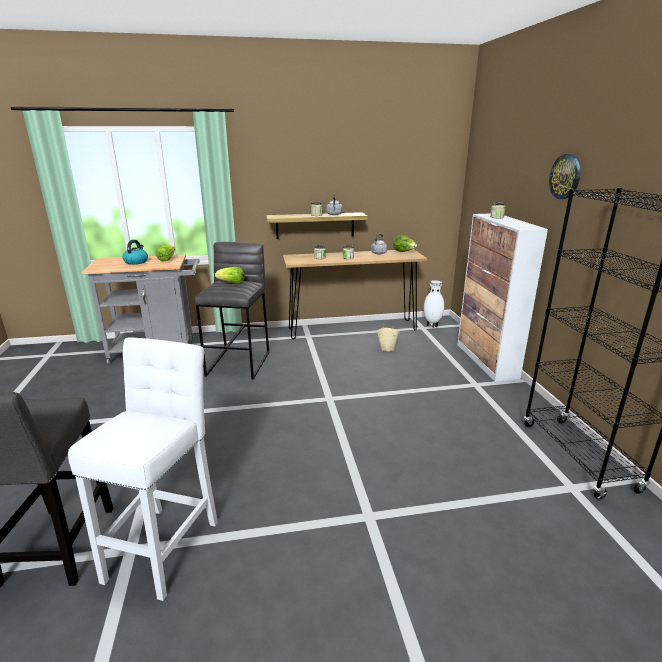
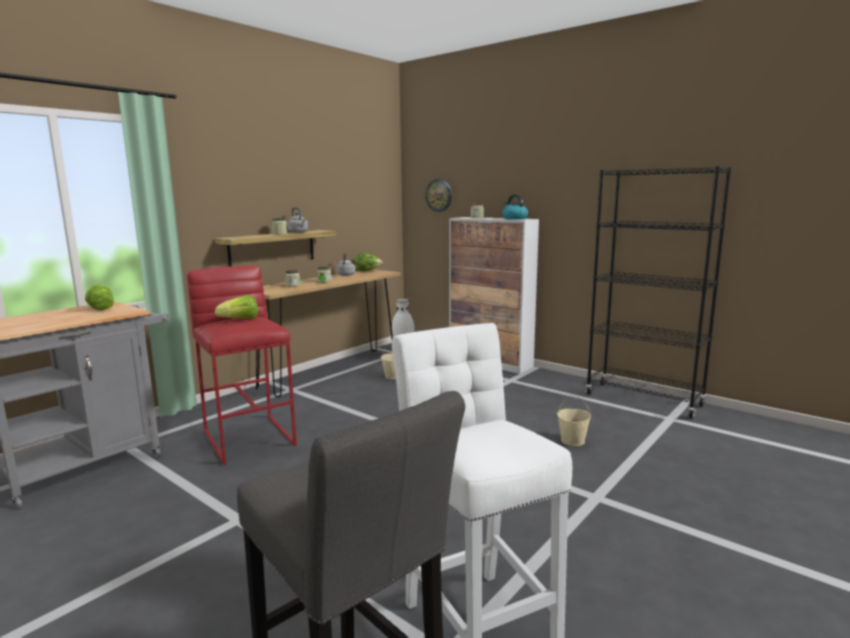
camera: 40 degrees left, 10 degrees down
(136, 262) = (52, 317): kettle -> kettle (514, 219)
(239, 363) = (249, 437): grey stool -> red stool
(433, 462) = (572, 441): none -> beige bucket
(565, 176) = (549, 171): wall clock -> wall clock (439, 195)

